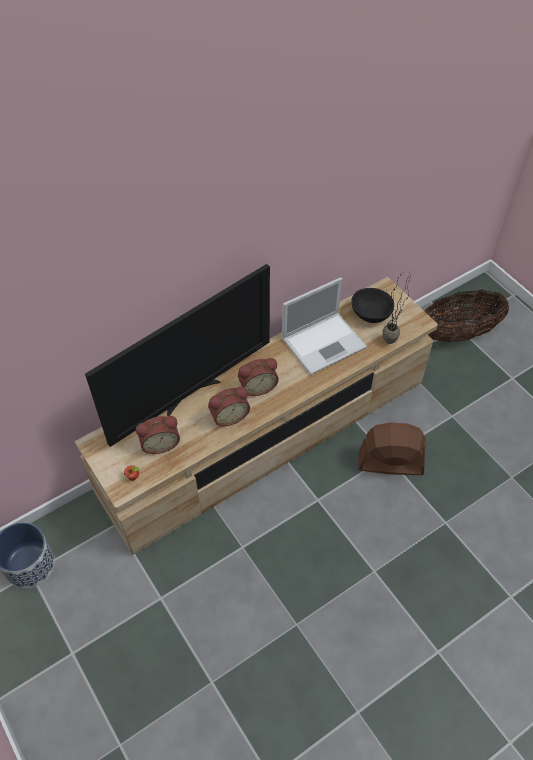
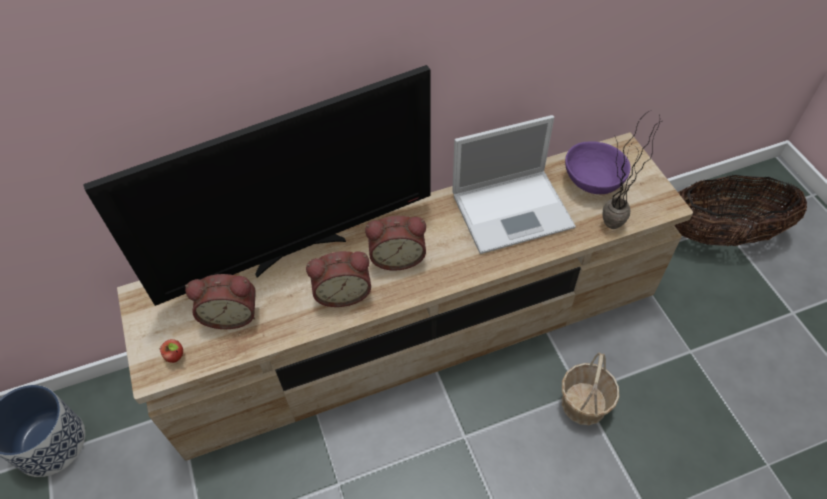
camera: 15 degrees right, 0 degrees up
(371, 314) = (593, 182): black bowl -> purple bowl
(390, 463) = (583, 404): brown fan -> basket

